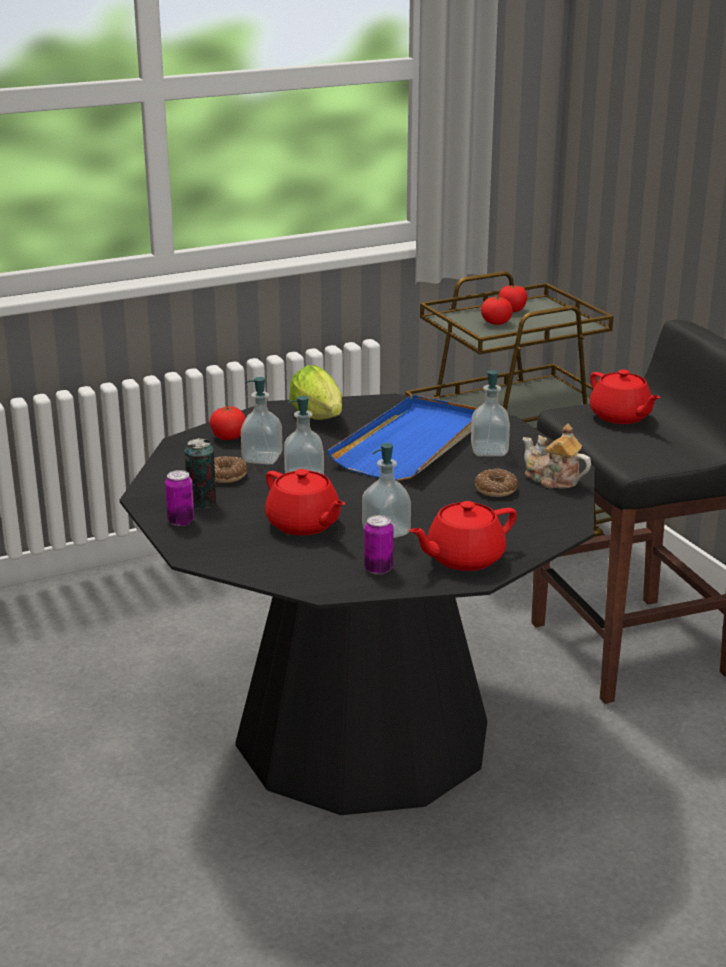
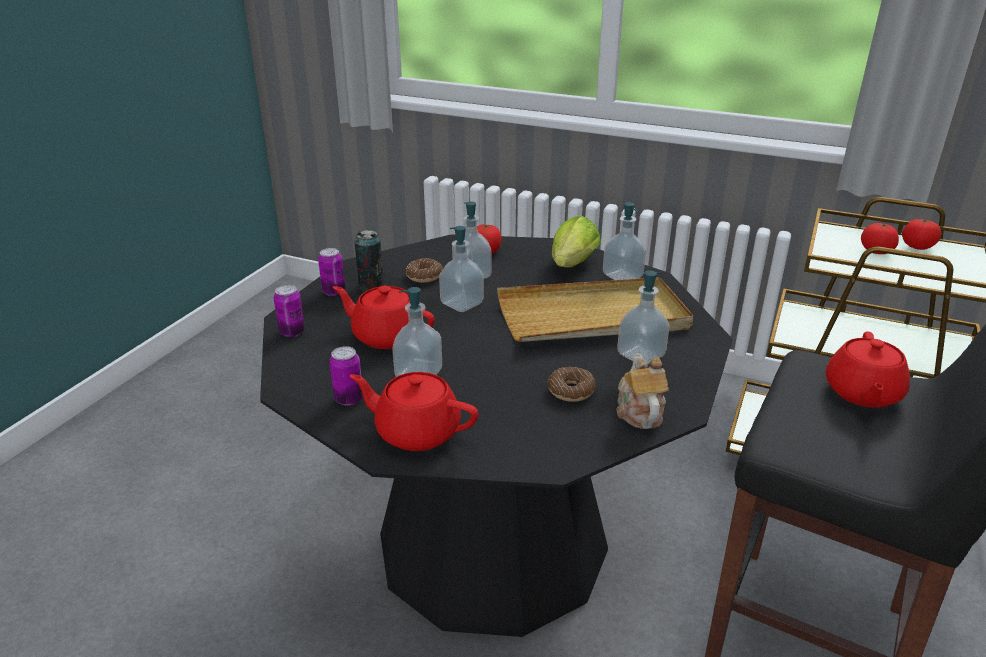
camera: 50 degrees right, 5 degrees up
(225, 560) = (292, 332): none -> can
(304, 525) = (386, 336): red teapot -> red teapot turned 105 degrees clockwise
(370, 409) = (622, 276): none -> soap dispenser
(412, 443) = (593, 317): blue tray -> beige tray

